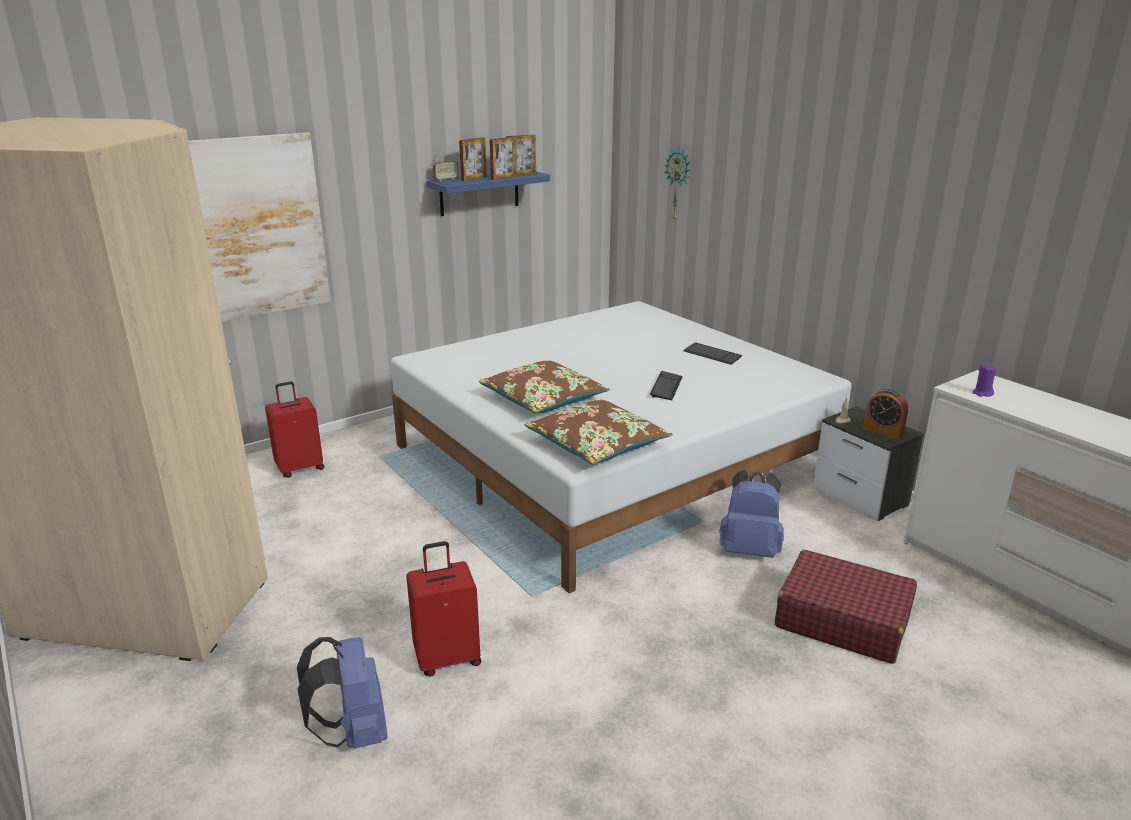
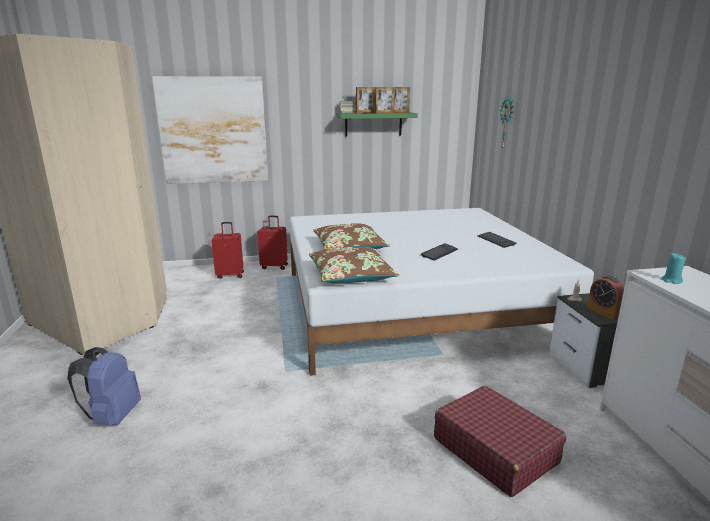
camera: 25 degrees right, 5 degrees down
(447, 658) = (202, 392): red suitcase -> red suitcase (274, 266)
(479, 192) = (373, 124): blue shelf -> green shelf
(749, 549) = (461, 381): blue backpack -> none
(982, 393) = (671, 280): purple candle -> turquoise candle

